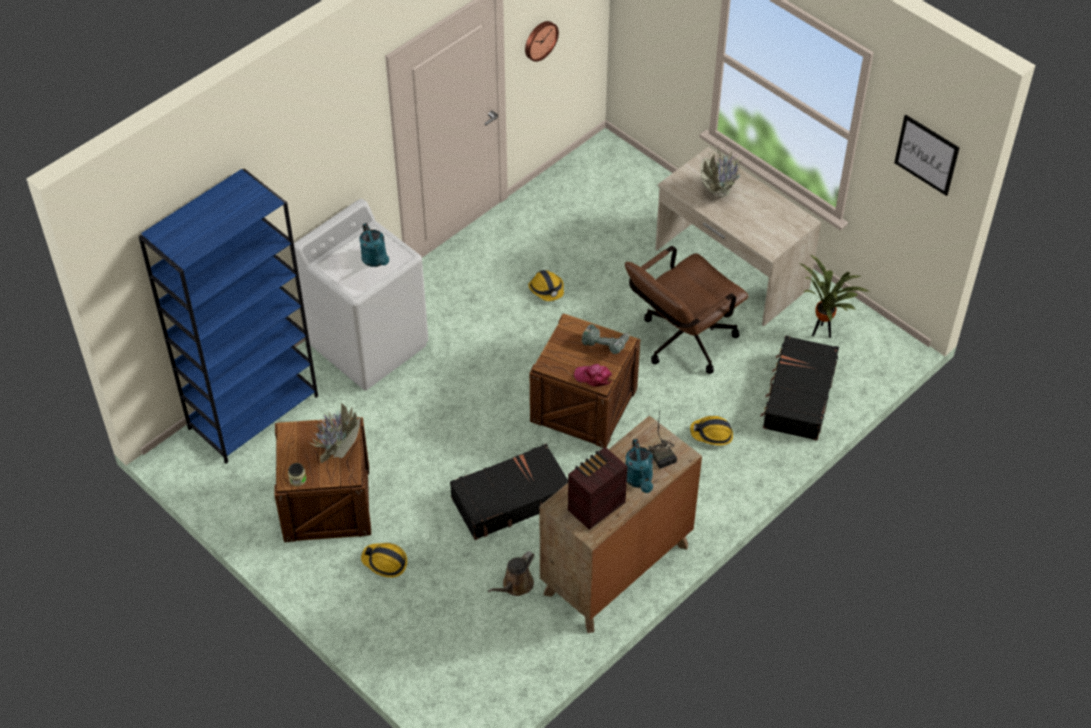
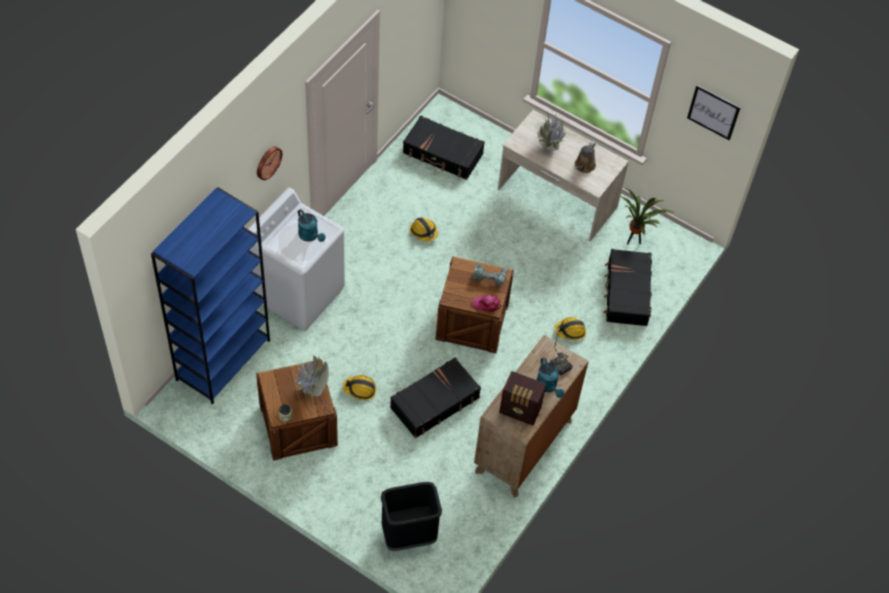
camera: 15 degrees left, 5 degrees up
(385, 562) = (352, 465): hard hat -> hard hat (360, 389)
(436, 662) = (408, 536): none -> black trash can
(515, 585) = (453, 469): brown watering can -> brown watering can (584, 166)
(540, 40) = (401, 43): wall clock -> wall clock (267, 162)
(593, 200) = (443, 154): none -> black suitcase
(594, 506) = (520, 411): radio -> radio turned 105 degrees counterclockwise
(681, 343) = (532, 262): brown office chair -> none

